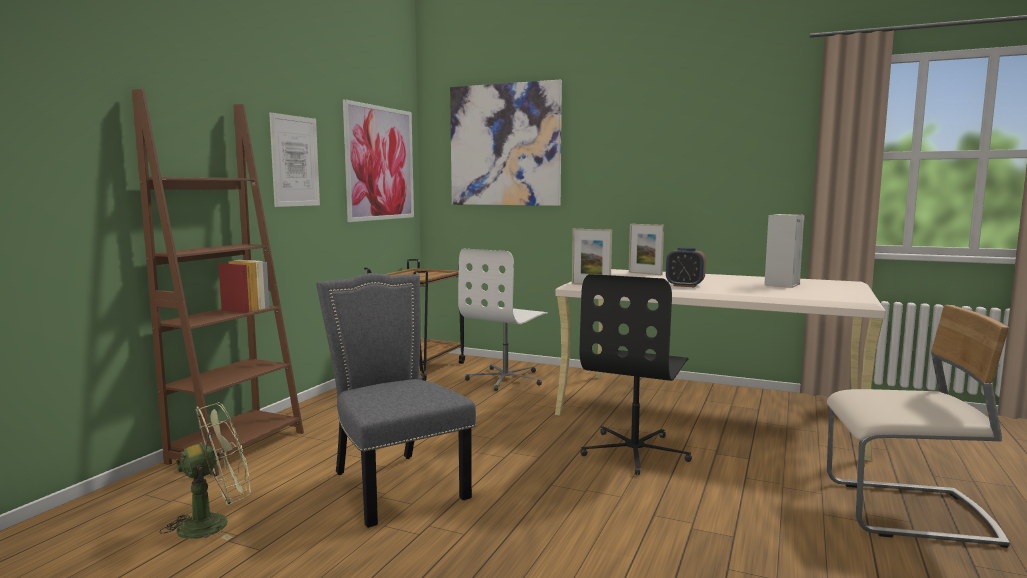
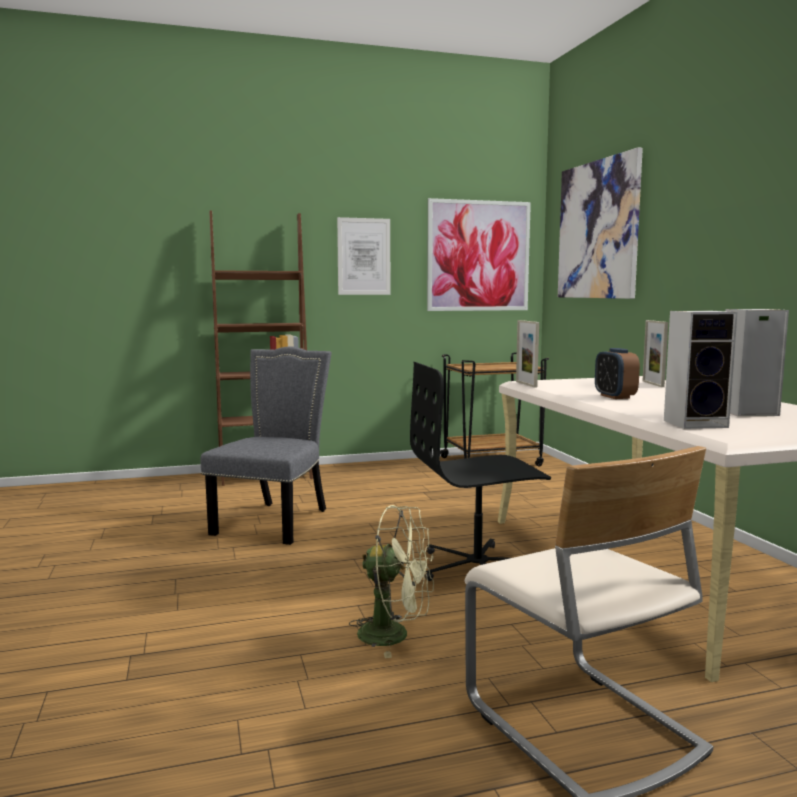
camera: 50 degrees right, 0 degrees up
(214, 523) = (167, 505): green fan -> green fan (395, 635)
(506, 379) = (539, 486): white office chair -> none
(809, 295) = (697, 423): none -> speaker

